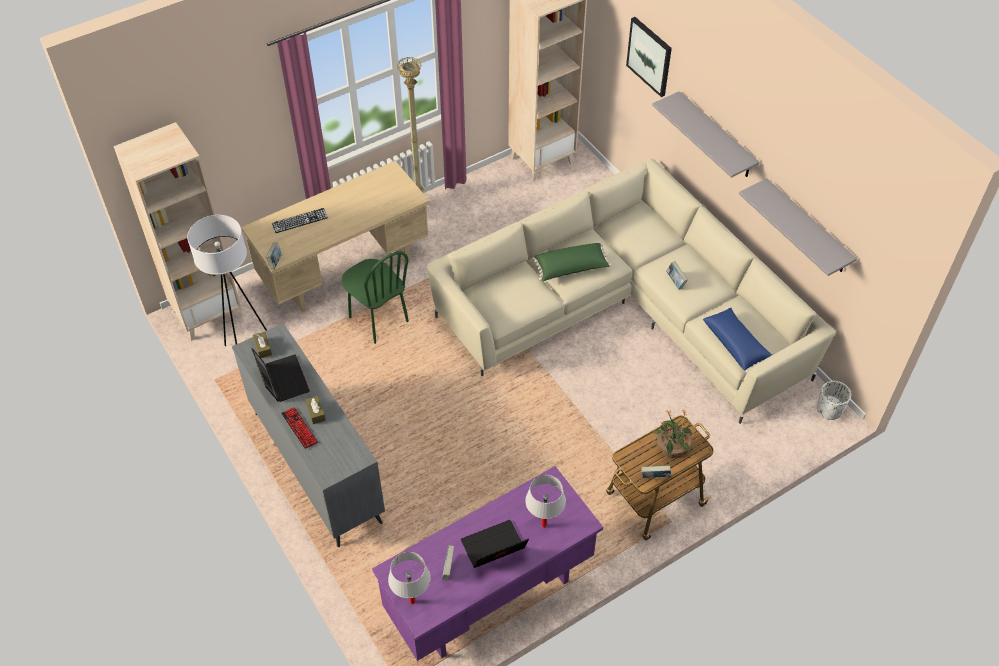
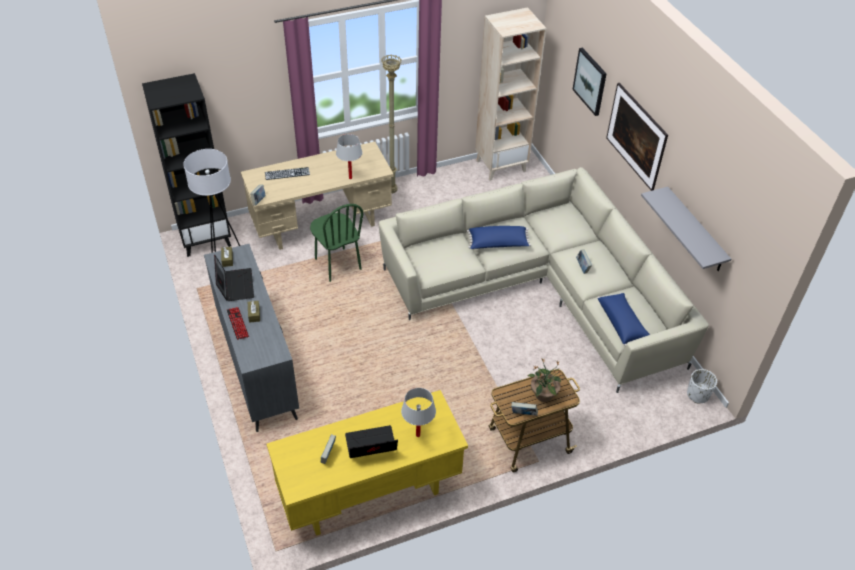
camera: 10 degrees right, 5 degrees down
(207, 313) = (206, 239): beige bookcase -> black bookcase
(412, 601) = (291, 475): white table lamp -> white table lamp (350, 178)
(489, 597) = (369, 494): purple desk -> yellow desk
(571, 268) = (498, 244): green pillow -> blue pillow
(716, 136) = (633, 150): grey shelf -> picture

